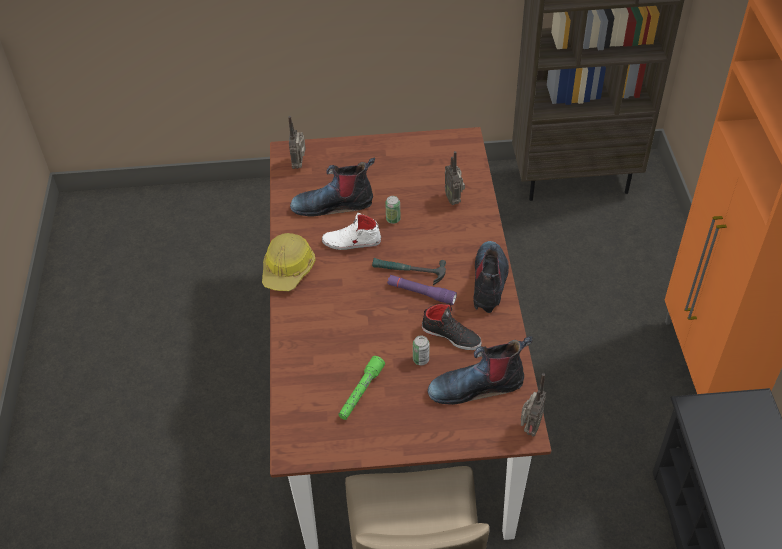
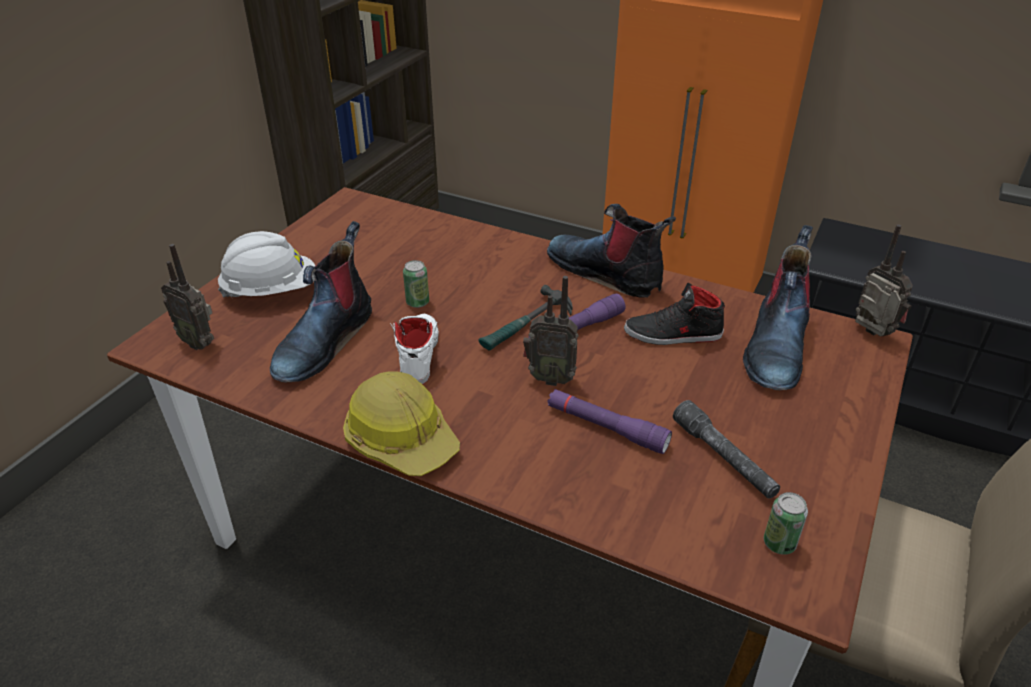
camera: 60 degrees left, 10 degrees down
(350, 338) = (606, 428): none -> purple flashlight
(351, 242) = (418, 353): white shoe -> white shoe turned 150 degrees clockwise
(356, 162) = (271, 291): none -> white hard hat
(361, 392) = (724, 458): green flashlight -> grey flashlight
(421, 360) = (698, 376): can -> can (779, 543)
(451, 335) = (673, 334): black shoe -> black shoe turned 150 degrees counterclockwise
(454, 199) = (440, 245): radio -> radio (550, 378)

